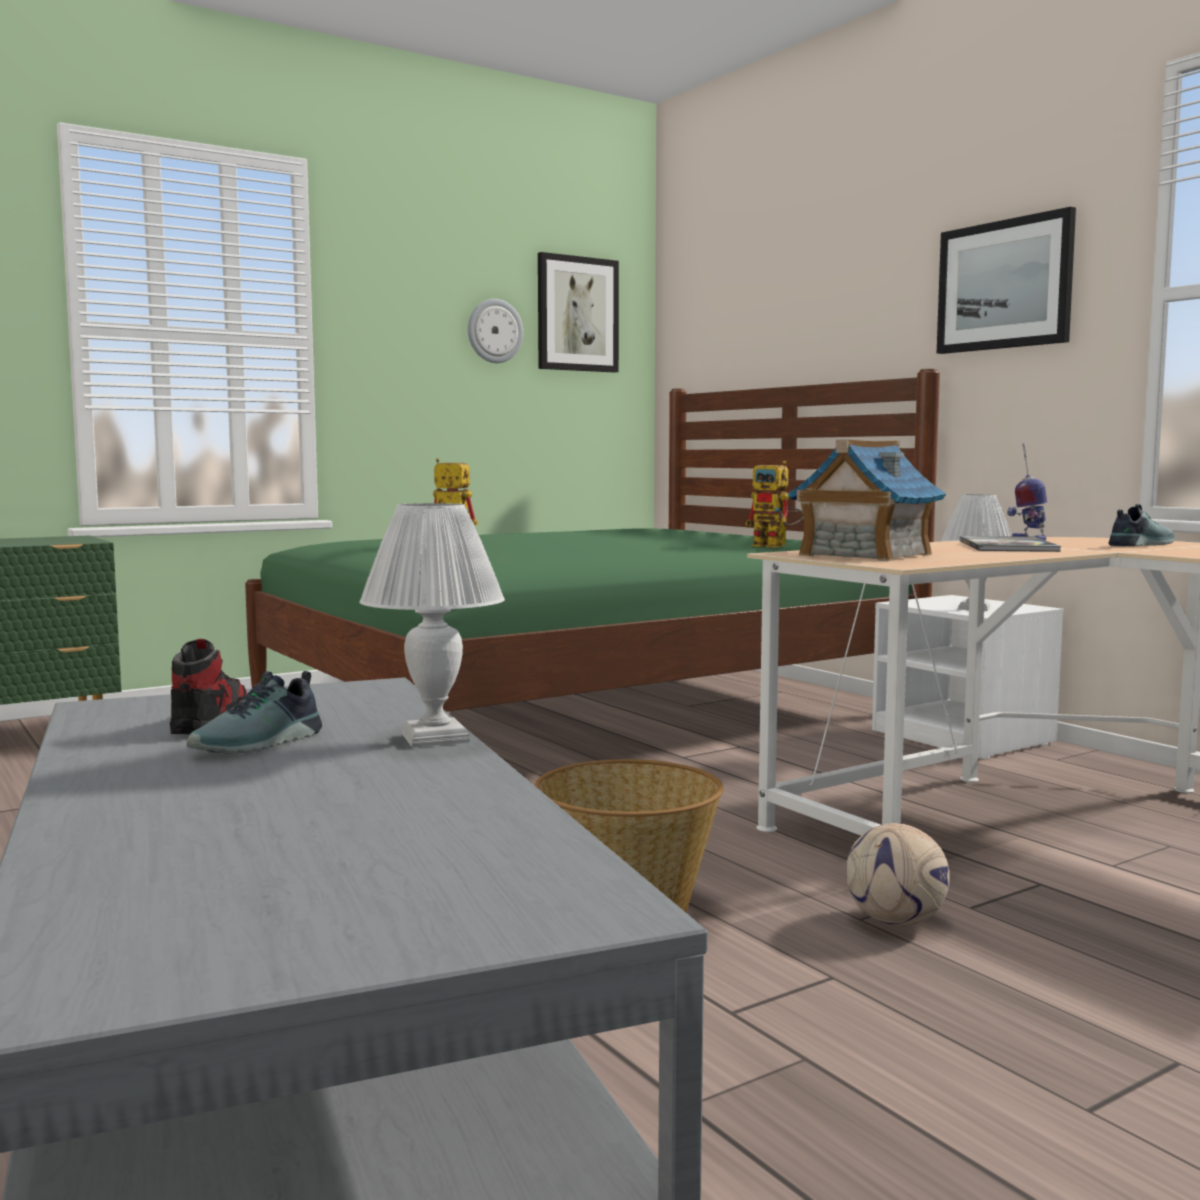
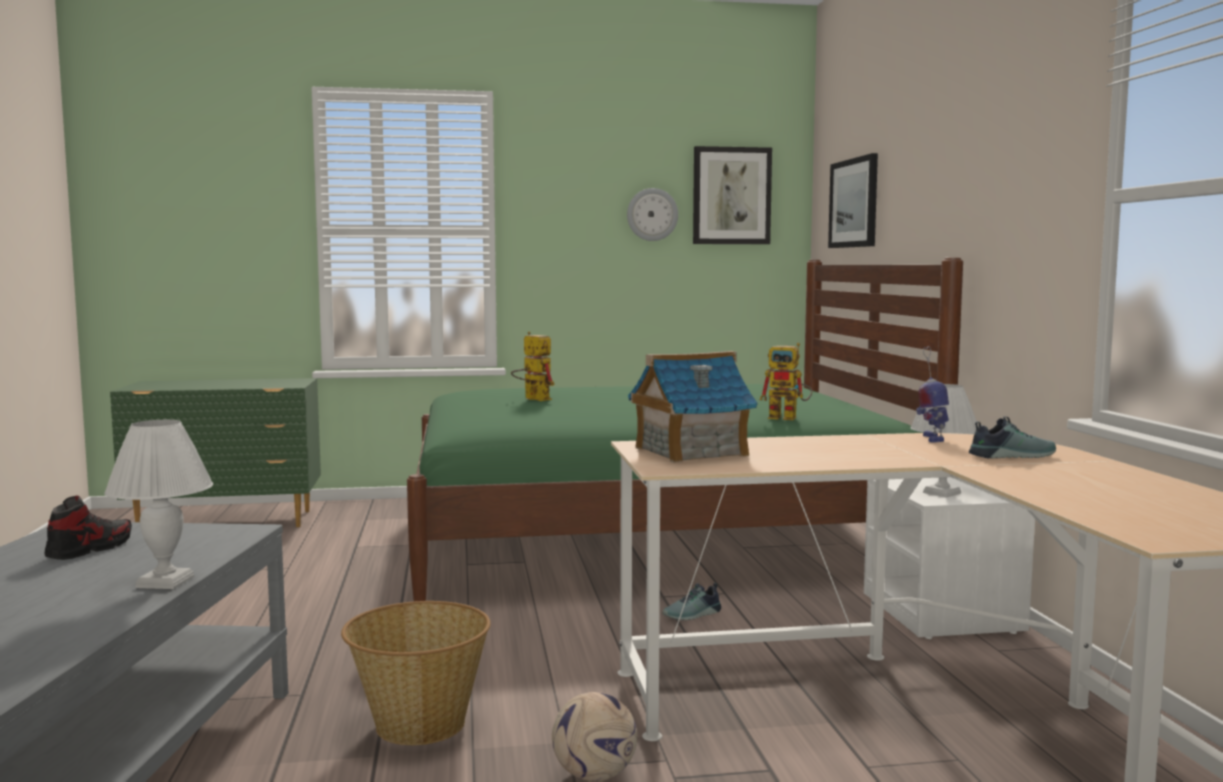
camera: 25 degrees right, 0 degrees up
(261, 744) = (72, 572): shoe -> shoe (693, 615)
(776, 546) = (789, 418): toy robot -> toy robot turned 45 degrees counterclockwise
(1004, 285) = (1010, 179): picture -> picture (854, 203)
(1007, 546) = (866, 449): book -> none

